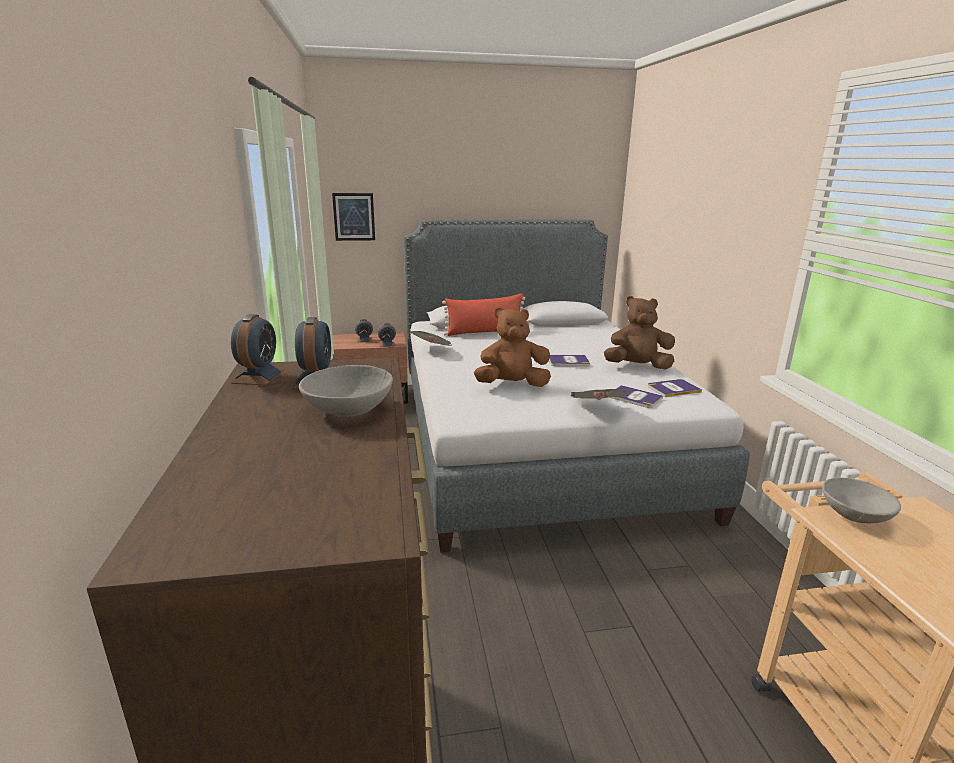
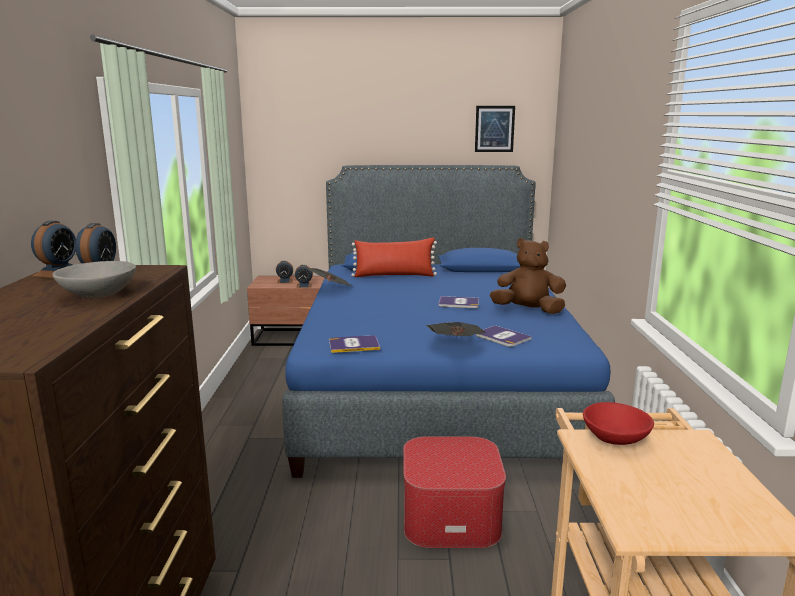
camera: 10 degrees right, 5 degrees down
(354, 217) = (280, 162): picture -> picture (494, 129)
(512, 385) = (385, 320): brown plush toy -> none
(534, 440) = (434, 386): grey bed -> blue bed
(613, 579) = (451, 516): none -> ottoman
(673, 389) = (550, 331): book -> book (354, 345)
(854, 515) = (615, 438): grey bowl -> red bowl

